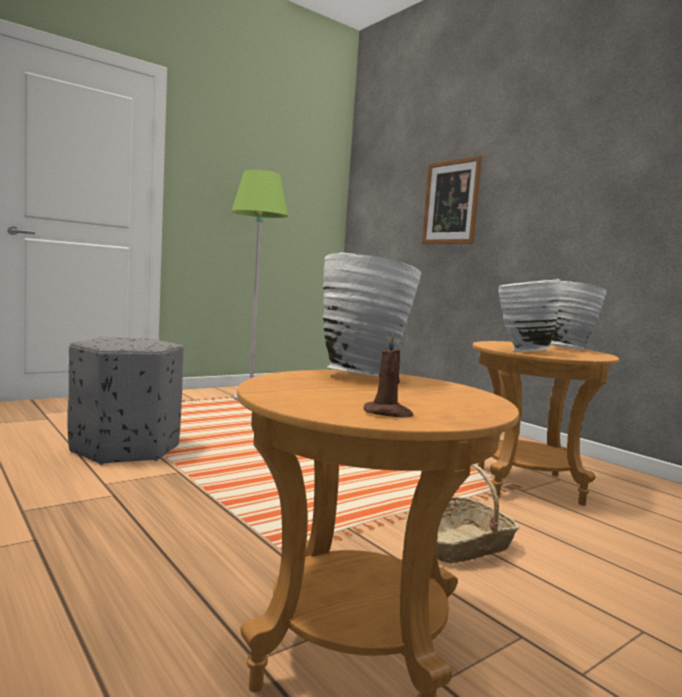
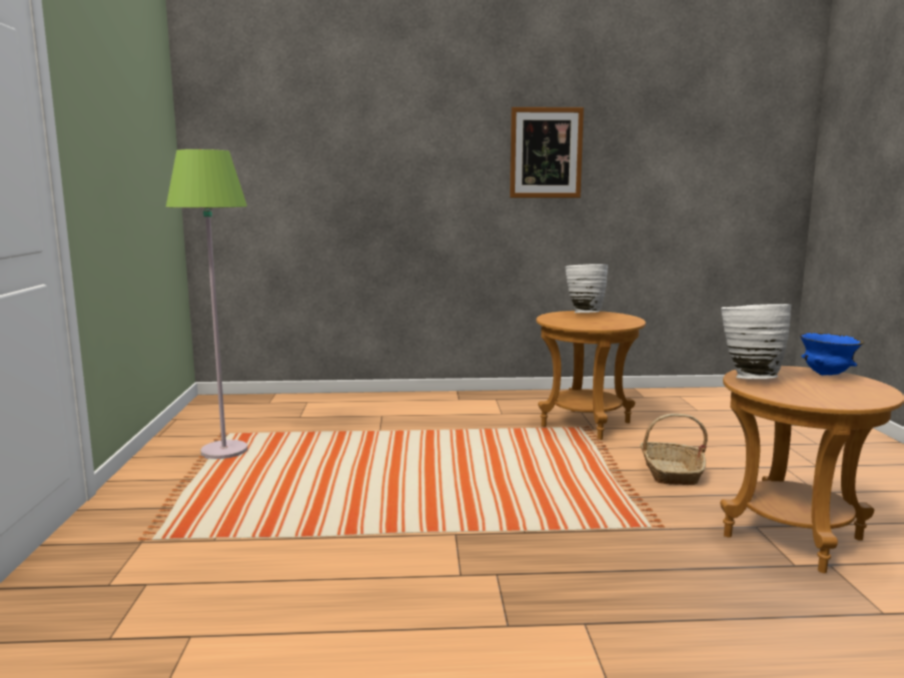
camera: 55 degrees left, 5 degrees up
(126, 449) = (351, 548): grey ottoman -> none
(388, 413) = (869, 392): brown candle -> none
(451, 202) = (367, 174): picture -> picture (546, 153)
(466, 401) = (826, 375): none -> blue bowl
(521, 351) = (605, 326): white vase -> none

